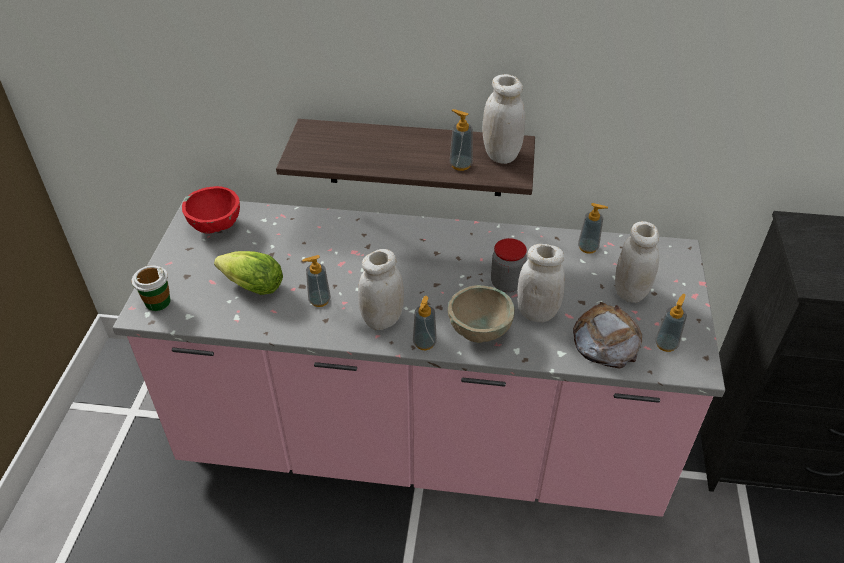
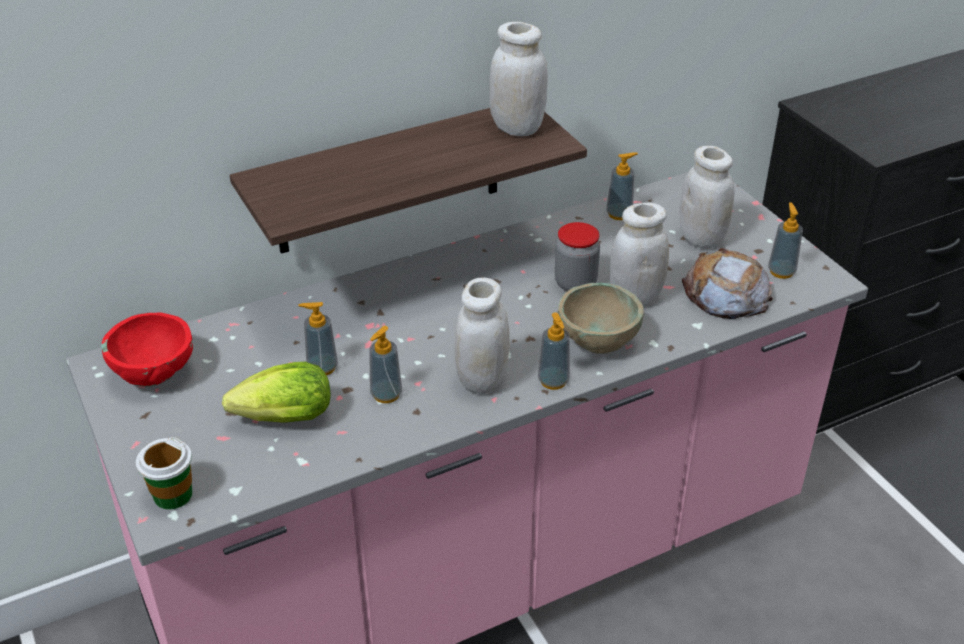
camera: 35 degrees left, 5 degrees down
(460, 165) = (486, 153): soap dispenser -> soap dispenser (322, 367)

